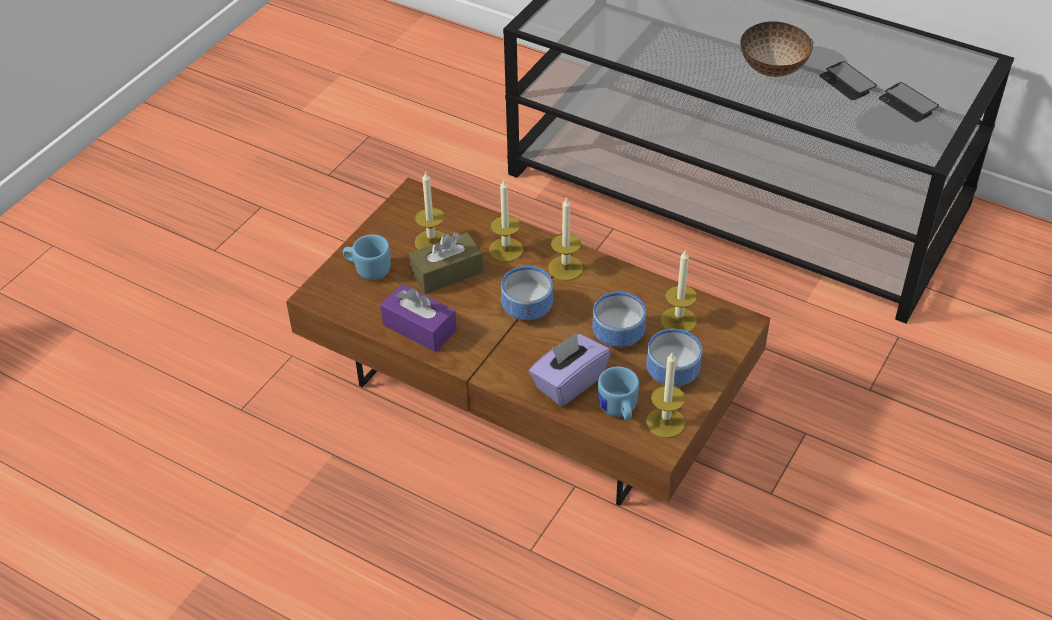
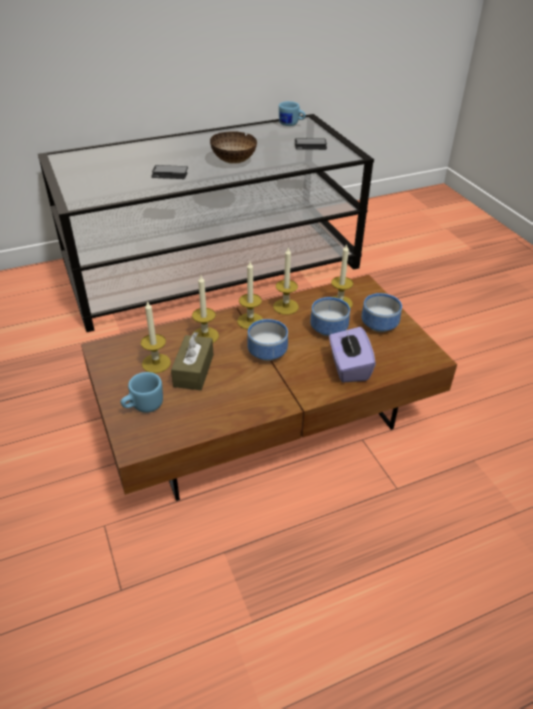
camera: 55 degrees left, 5 degrees down
(419, 327) = (229, 409): purple tissue box -> none
(618, 410) = (391, 359): blue mug -> blue mug (291, 124)
(665, 422) = (416, 346): candle -> candle (285, 306)
(847, 82) = (273, 150): phone -> phone (170, 173)

